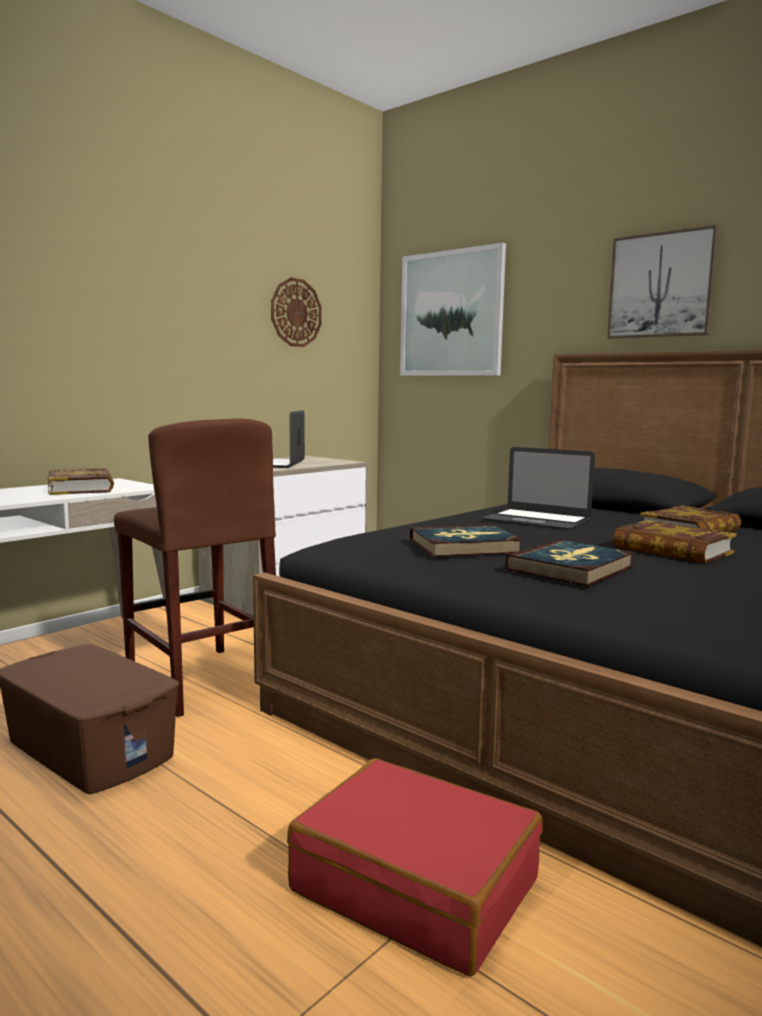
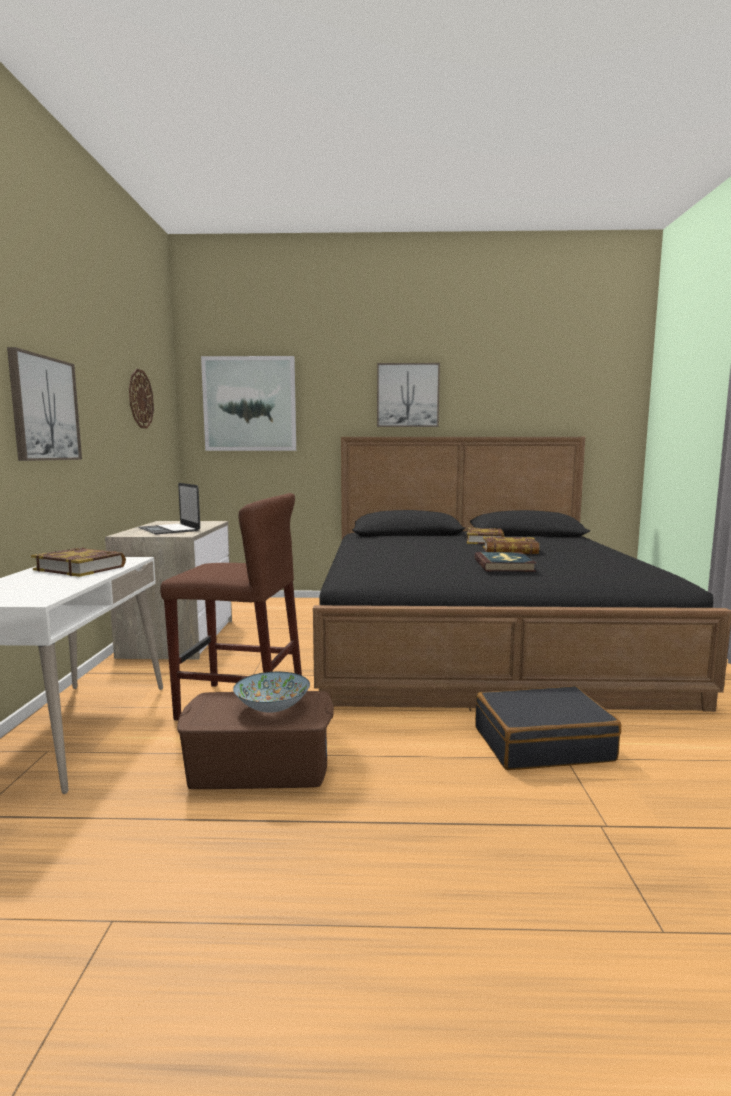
camera: 40 degrees left, 0 degrees up
(97, 679) = (272, 707): none -> bowl
(111, 323) = (44, 409): none -> picture
(416, 884) = (542, 744): red suitcase -> black suitcase
(464, 546) = (429, 564): book -> none
(537, 520) = (408, 545): laptop -> none

